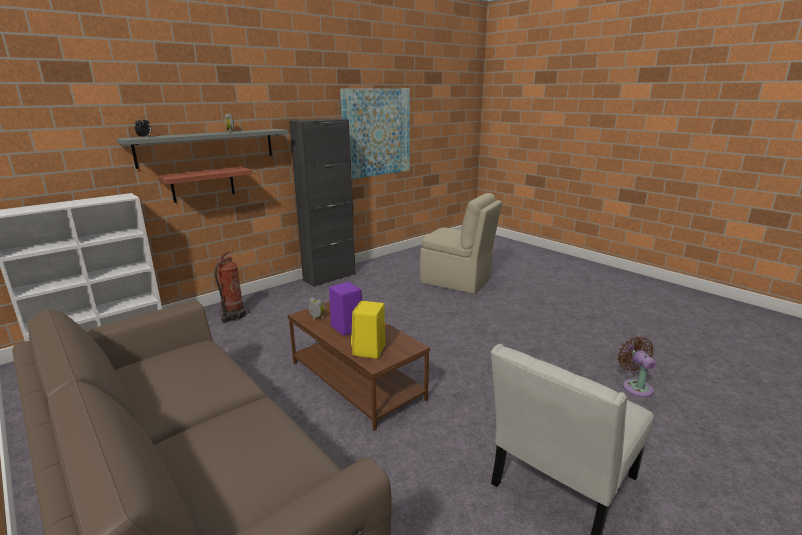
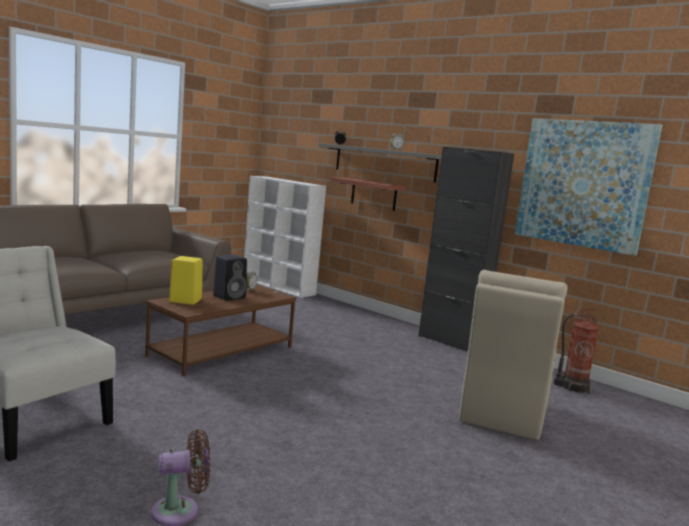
camera: 80 degrees right, 10 degrees down
(233, 316) = (333, 312): fire extinguisher -> fire extinguisher (572, 387)
(346, 327) = (230, 296): purple speaker -> black speaker

